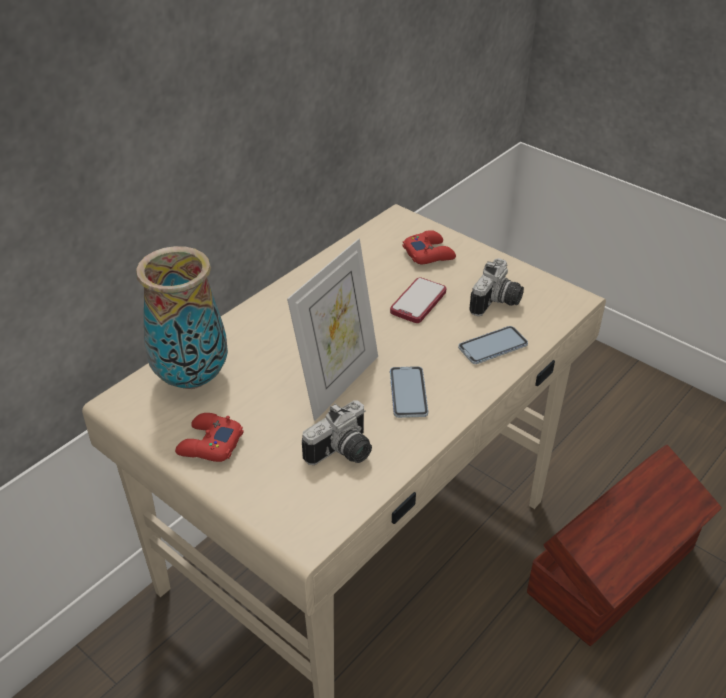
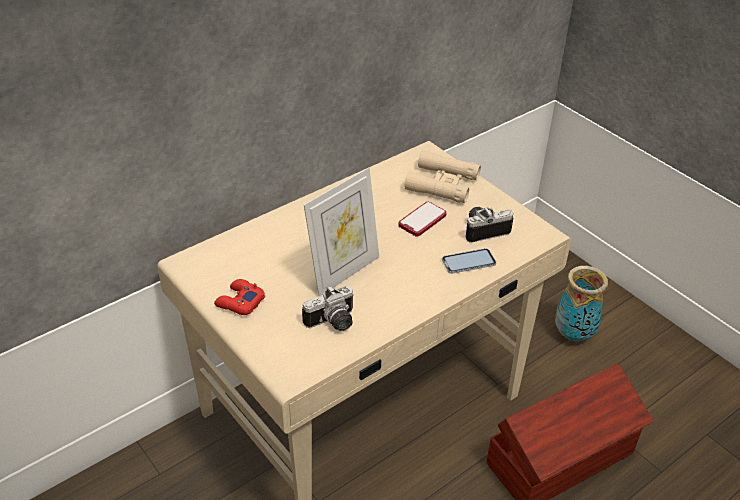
camera: 10 degrees right, 0 degrees up
(192, 377) = (239, 253): vase -> vase (574, 334)
(408, 393) = (393, 287): phone -> none
(429, 253) = (442, 184): red game controller -> beige binoculars
(498, 303) = (483, 229): camera -> camera turned 150 degrees counterclockwise

